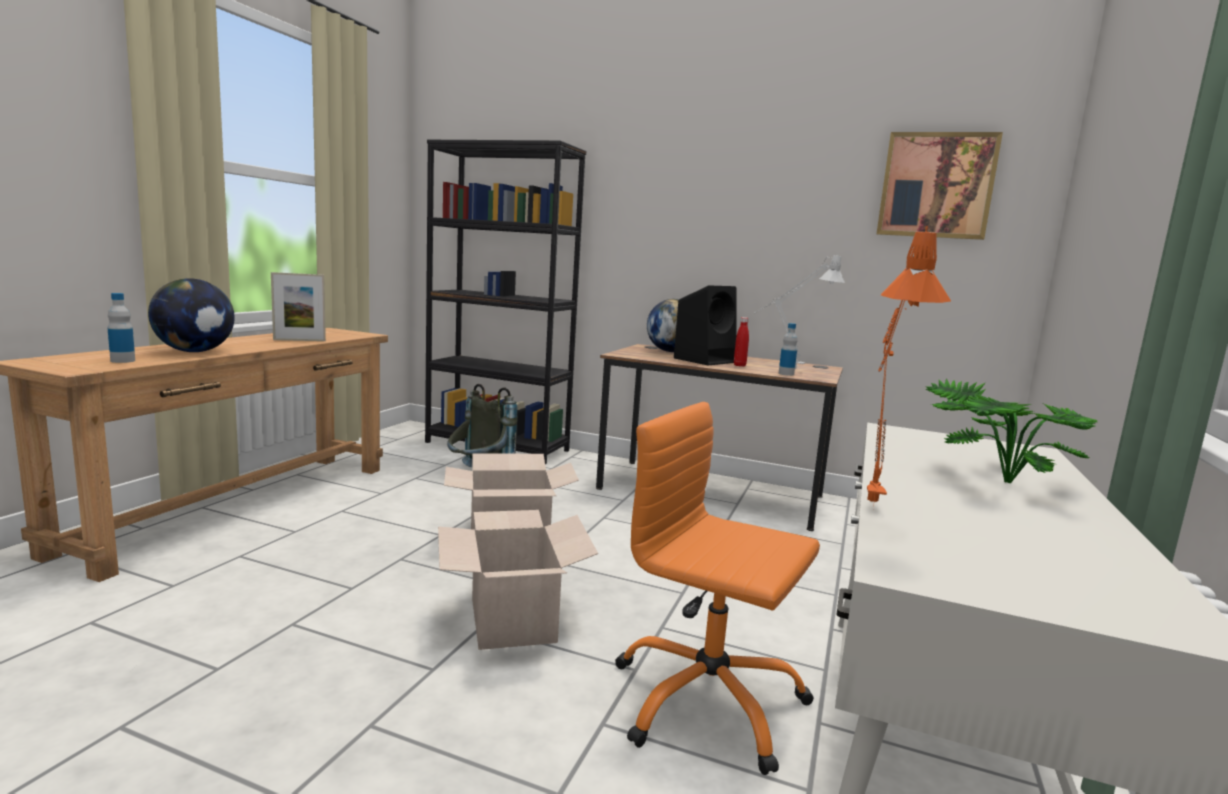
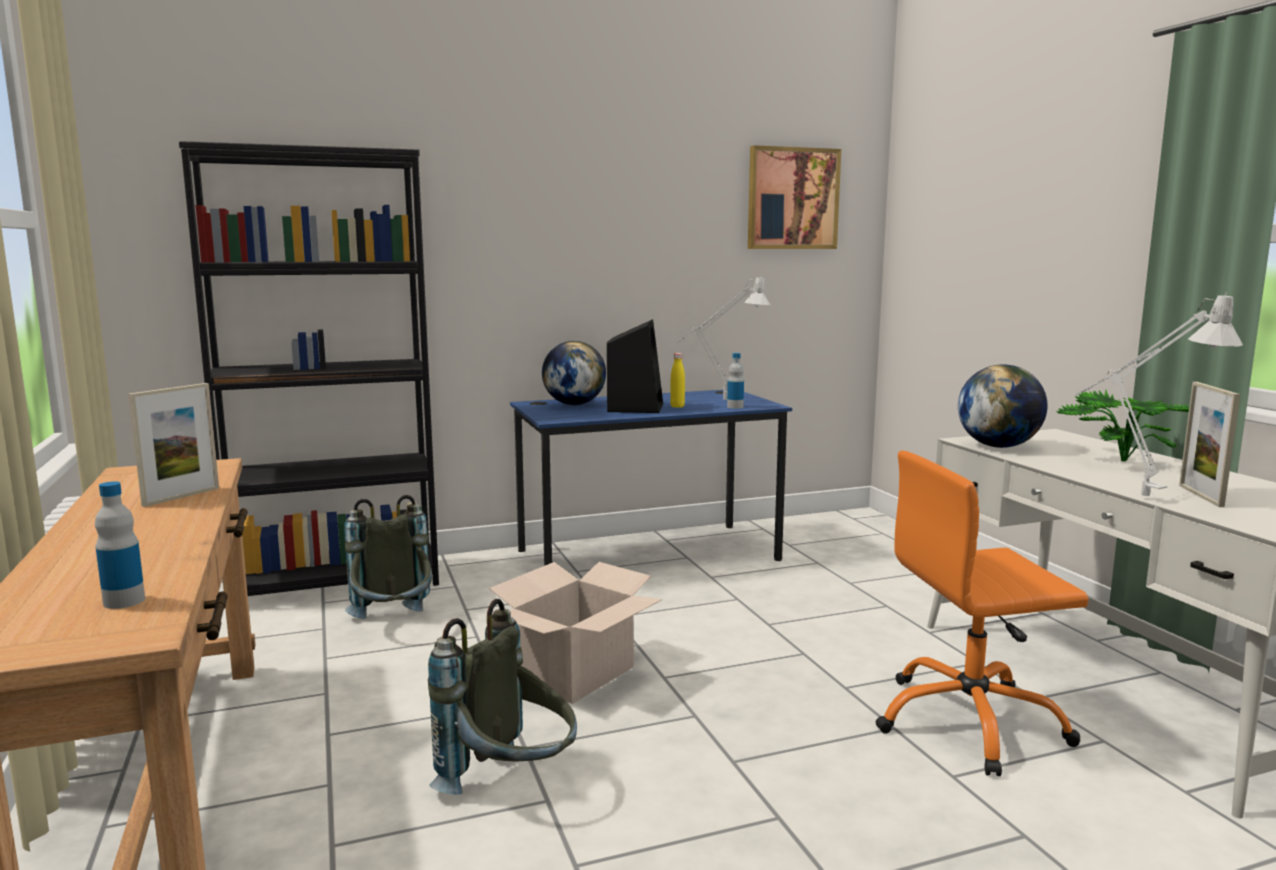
camera: 40 degrees left, 0 degrees up
(195, 351) = (142, 555): globe -> globe (998, 446)
(354, 572) = (511, 785): none -> grey backpack
(513, 620) = (744, 742): cardboard box -> none
(711, 492) = (648, 555): brown desk -> blue desk
(739, 365) = (677, 406): red bottle -> yellow bottle
(870, 500) = (1134, 496): orange table lamp -> grey table lamp
(961, 525) = (1200, 496): none -> picture frame

